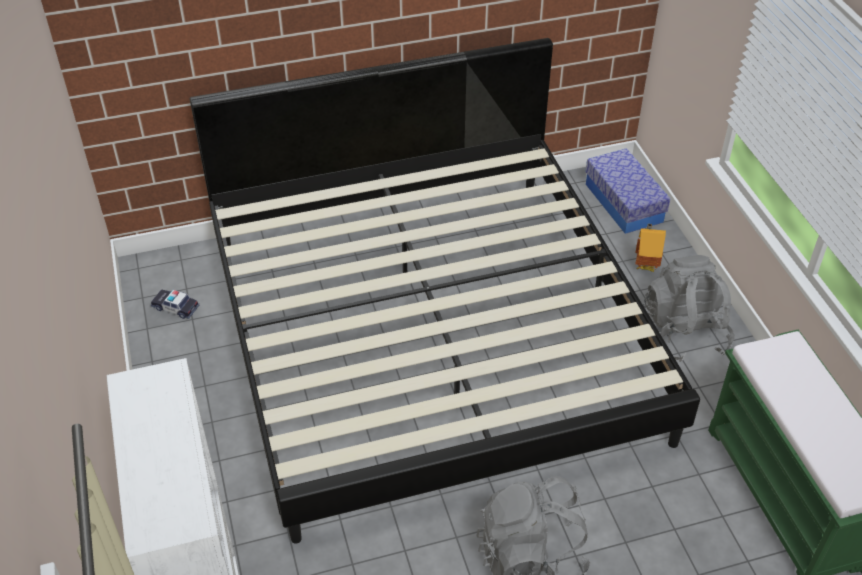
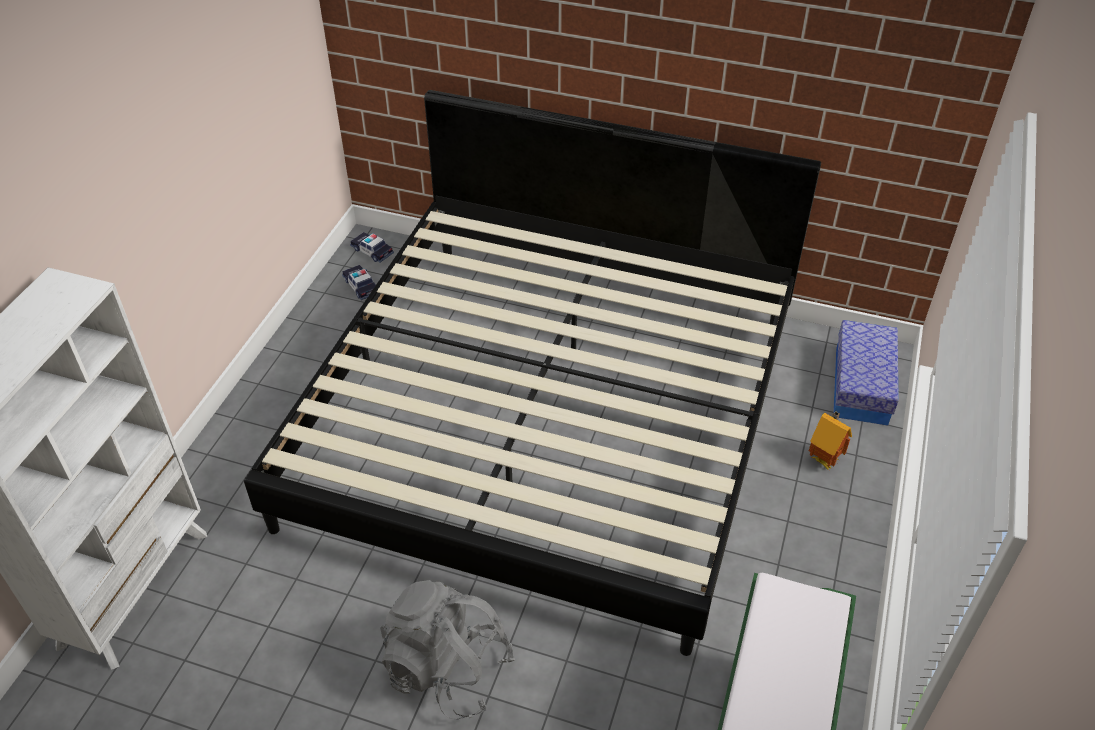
camera: 35 degrees right, 0 degrees up
(156, 273) = (372, 251): none -> toy car
(684, 333) = (804, 548): grey backpack -> none

